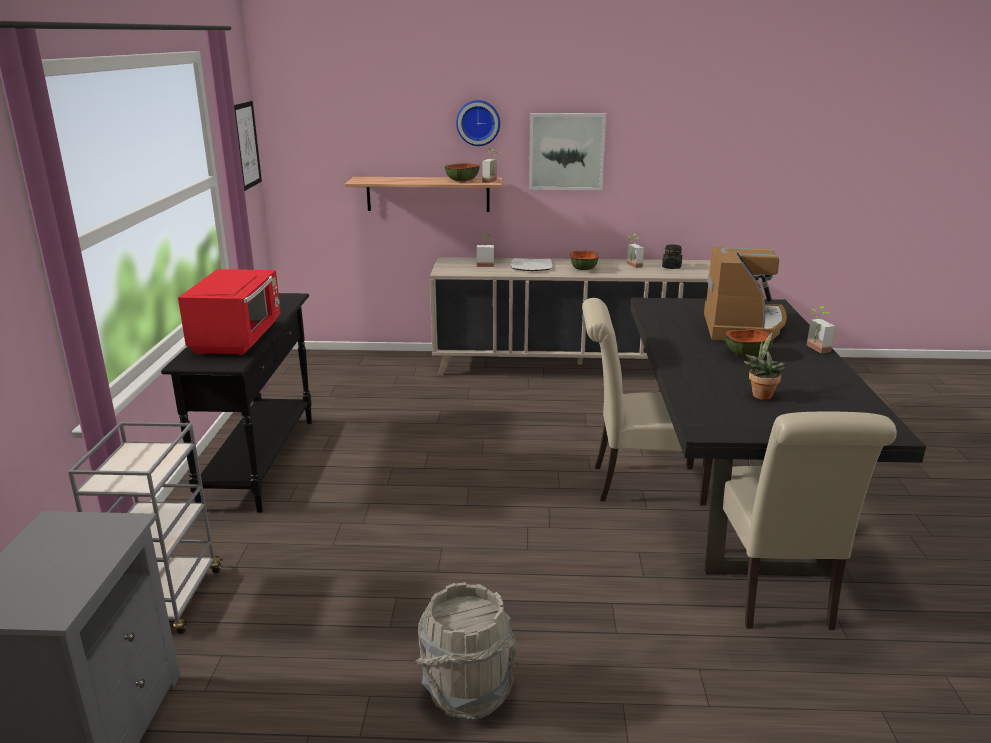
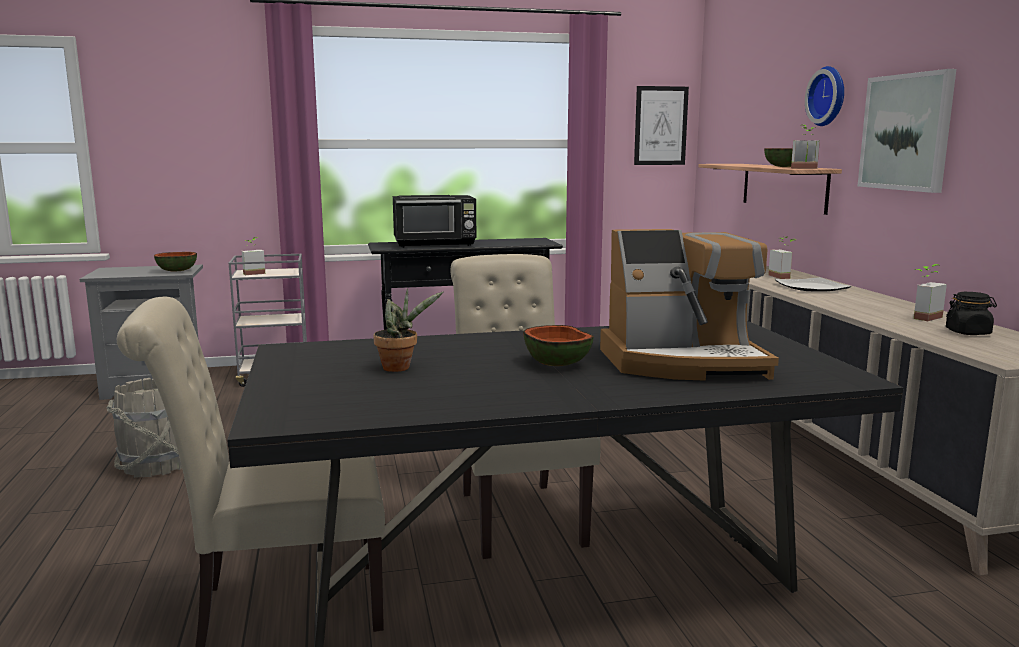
camera: 75 degrees right, 10 degrees down
(238, 338) = (435, 244): red microwave -> black microwave
(584, 269) = (851, 302): bowl -> bowl (176, 271)
(814, 349) = (620, 396): potted plant -> potted plant (253, 273)

